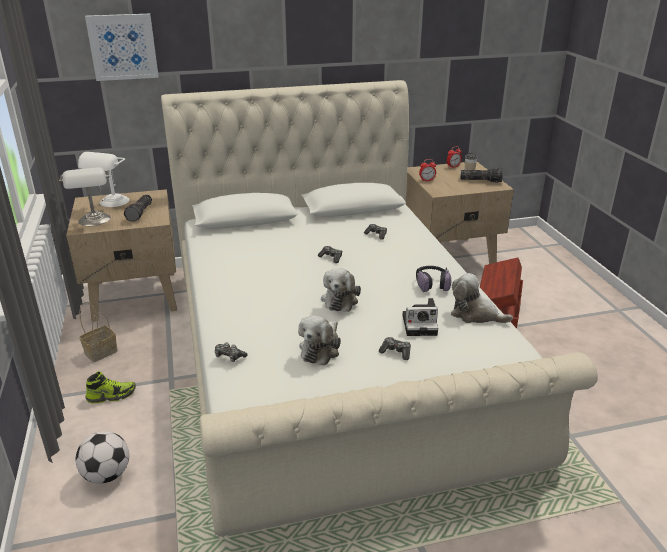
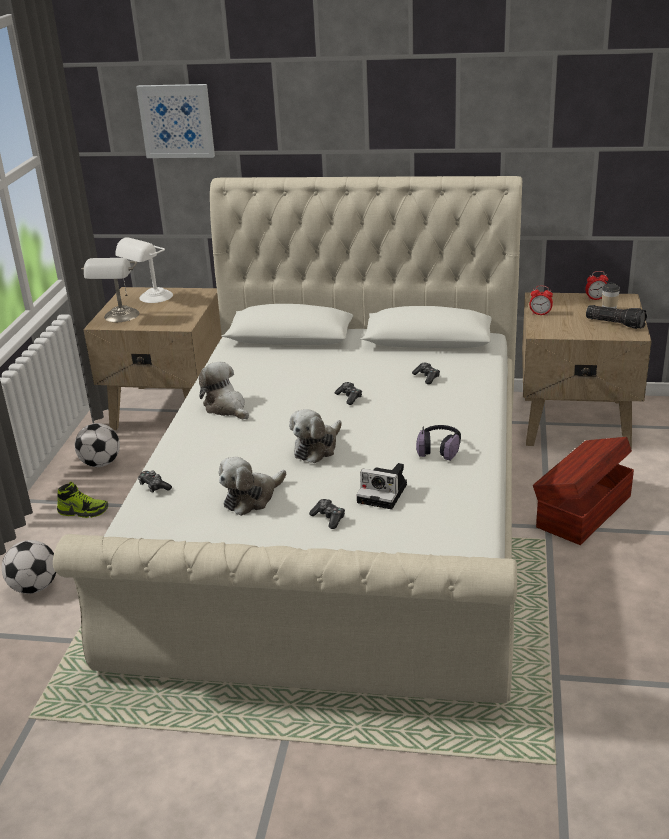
camera: 25 degrees right, 0 degrees up
(101, 351) = (101, 463): basket -> football
(141, 213) = (172, 314): flashlight -> none
(475, 314) = (460, 495): plush toy -> plush toy (226, 407)

